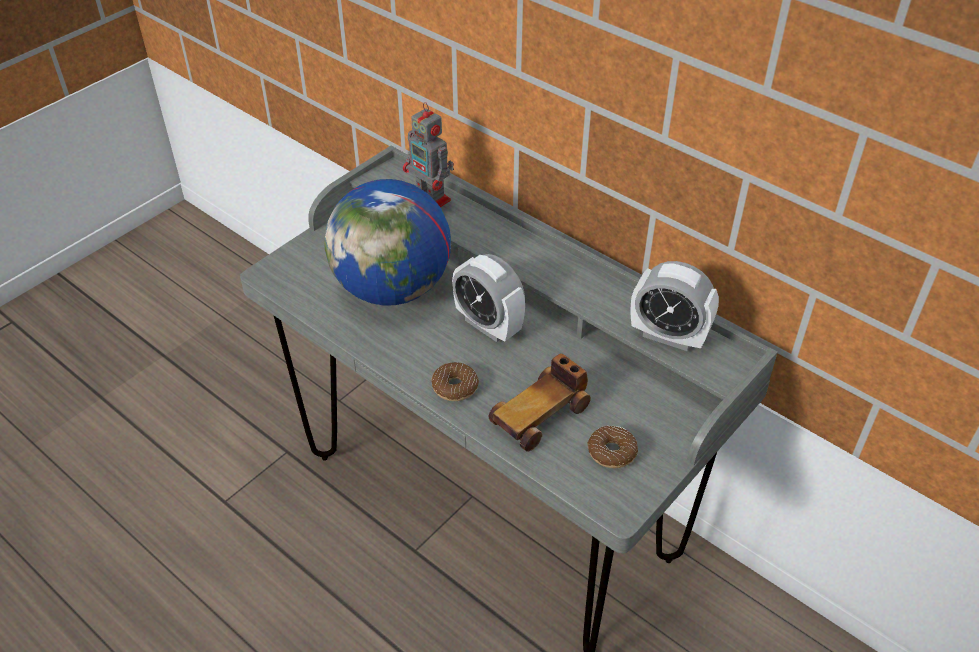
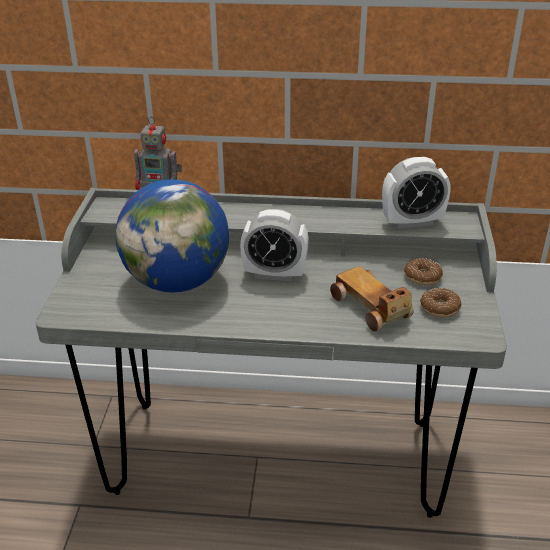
camera: 35 degrees left, 10 degrees down
(455, 387) = (294, 319): donut -> donut (422, 277)
(541, 414) = (371, 308): toy car -> toy car turned 135 degrees clockwise

